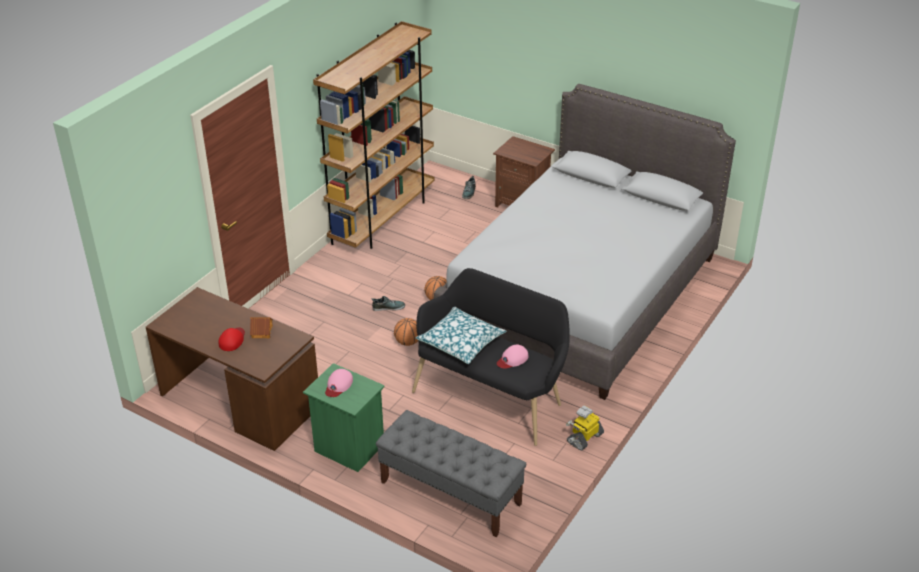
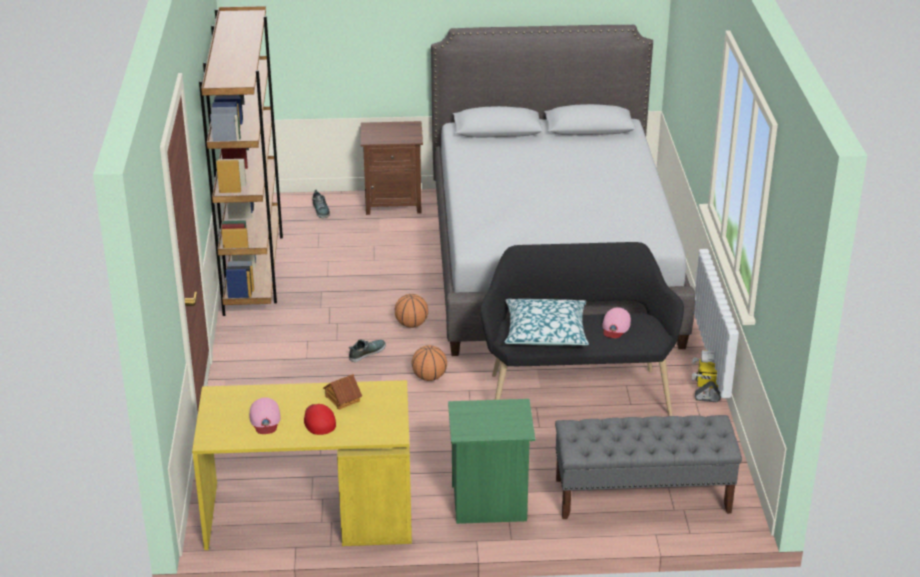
camera: 35 degrees left, 5 degrees down
(238, 401) = (308, 514): brown desk -> yellow desk
(338, 385) = (482, 419): pink cap -> pink cap (265, 419)

